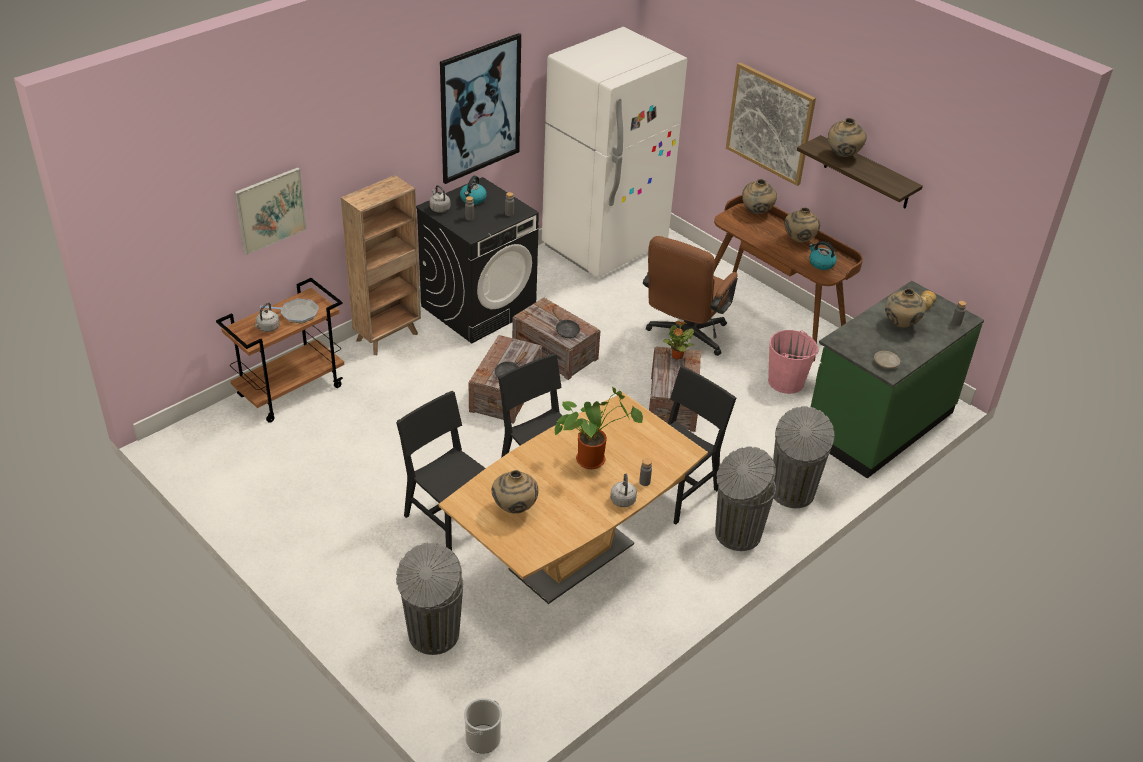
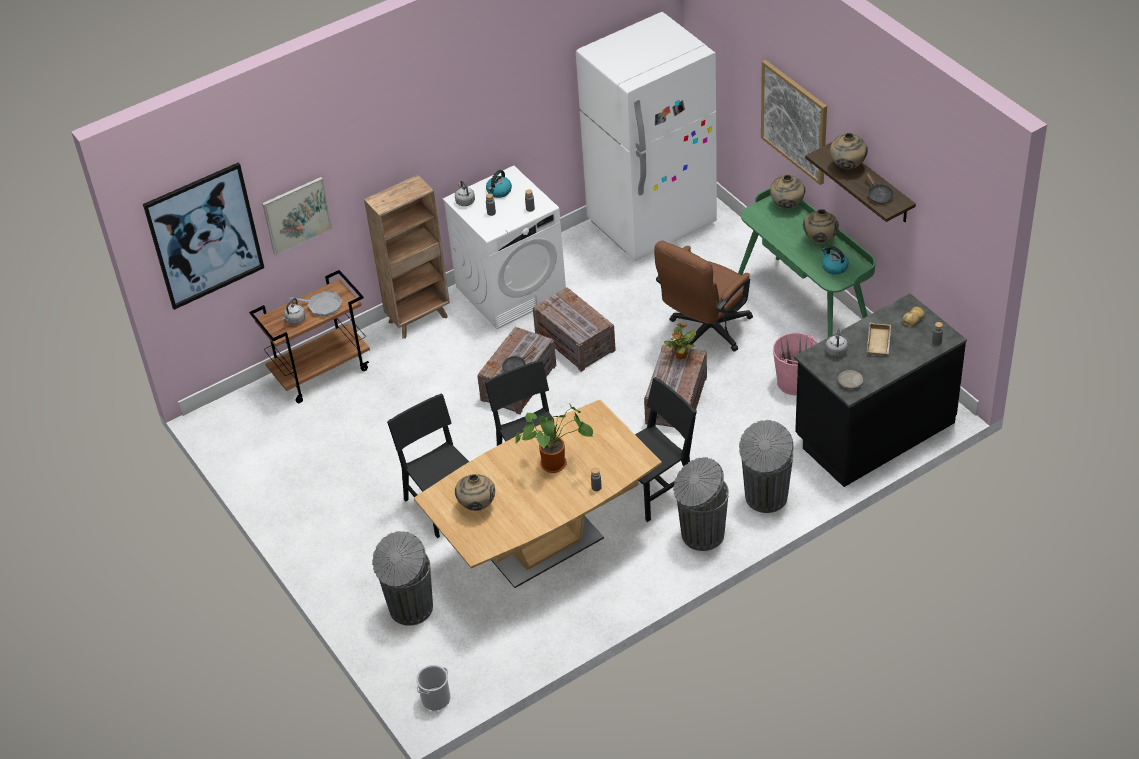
camera: 15 degrees right, 5 degrees up
(479, 307) = (511, 290): black washing machine -> white washing machine
(480, 108) = (505, 105): picture -> picture (204, 236)
(565, 330) = (580, 324): black frying pan -> black frying pan (878, 195)
(623, 499) = (573, 502): grey kettle -> grey kettle (836, 350)
(773, 314) = (804, 307): brown desk -> green desk
(878, 423) = (873, 431): green counter -> black counter
(900, 325) = (879, 342): beige vase -> beige tray

